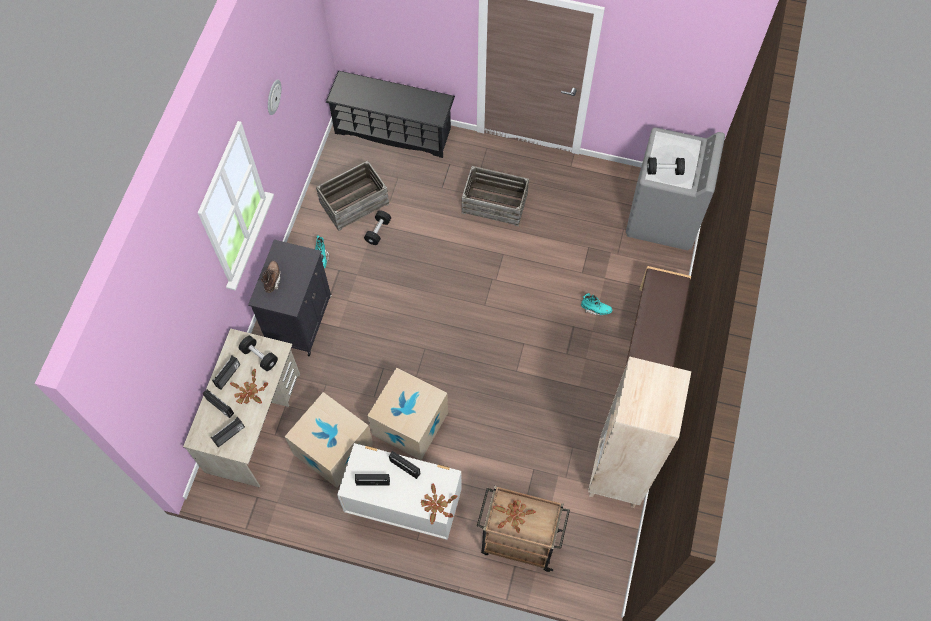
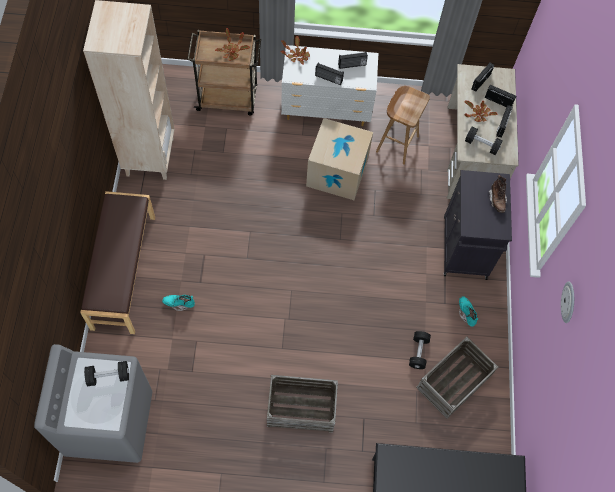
camera: 165 degrees right, 0 degrees up
(333, 449) = (397, 143): cardboard box -> brown stool

